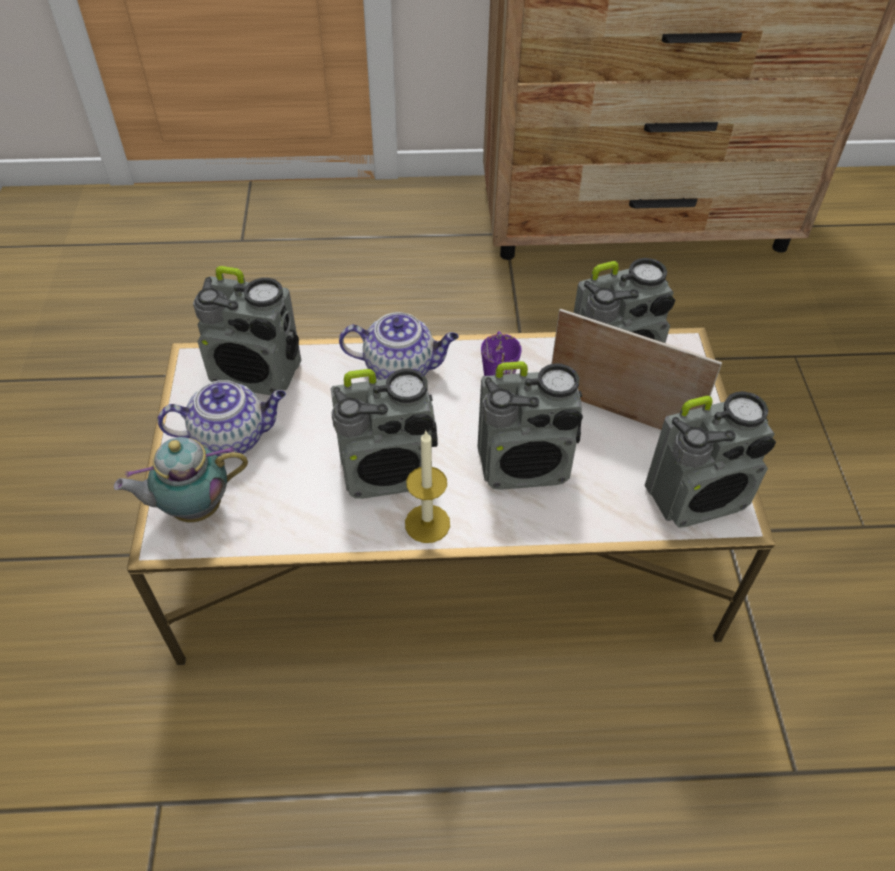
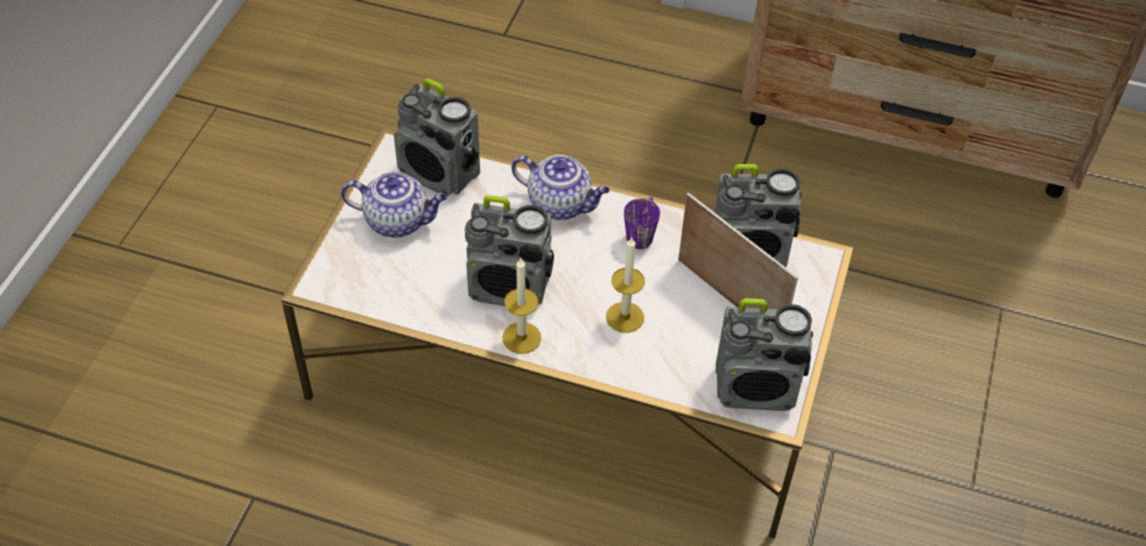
camera: 20 degrees right, 0 degrees up
(193, 508) = (346, 268): teapot -> none
(525, 465) = (625, 317): radio -> candle

